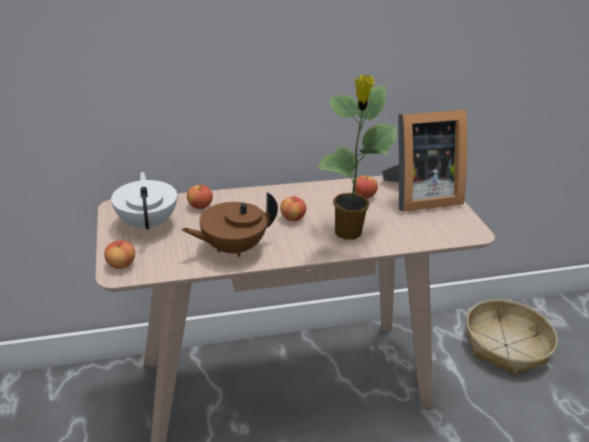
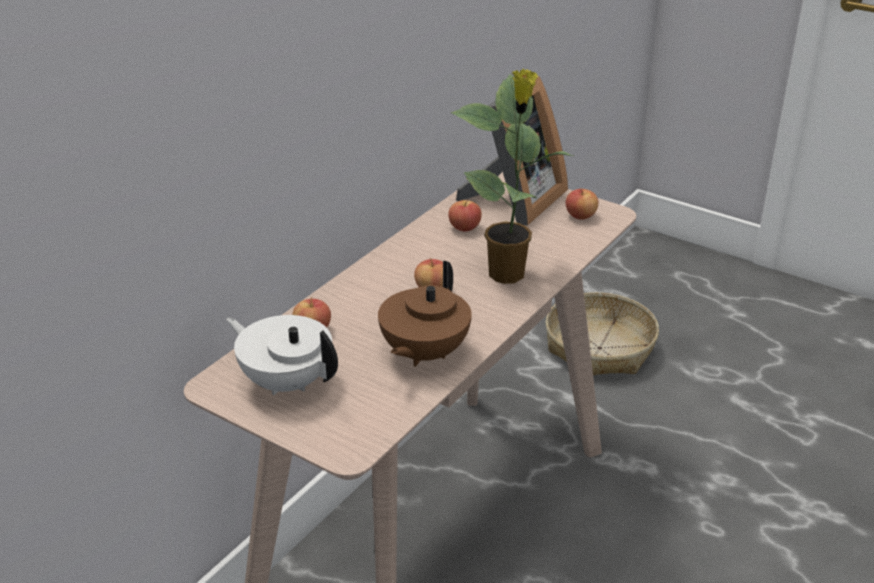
camera: 40 degrees left, 0 degrees up
(121, 264) = (336, 440): apple -> apple (580, 216)

